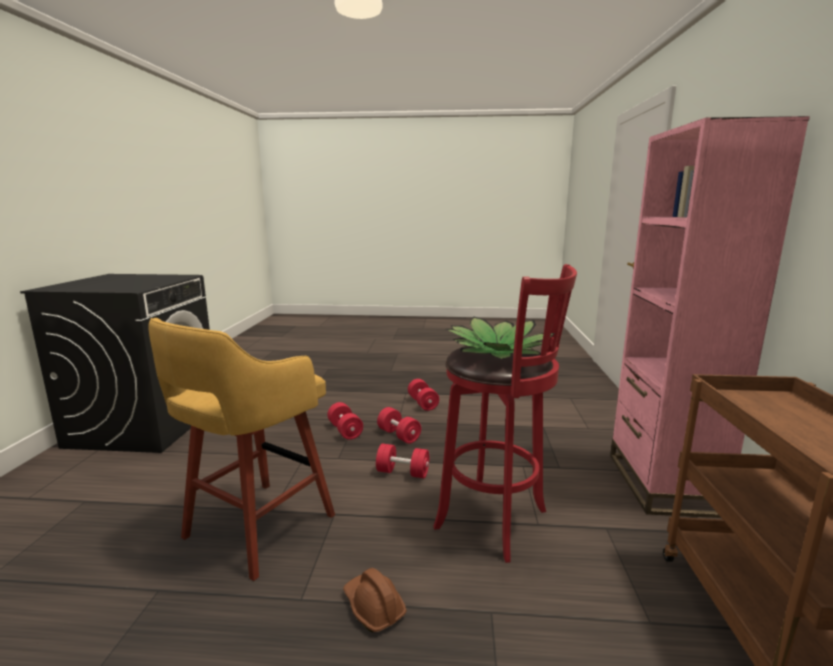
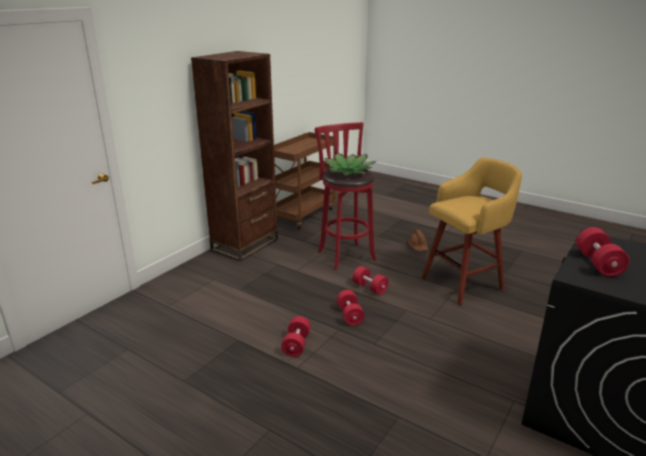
camera: 150 degrees left, 10 degrees up
(345, 430) = (389, 334): red dumbbell -> red dumbbell (598, 264)
(662, 483) = (245, 245): pink bookcase -> brown bookcase

